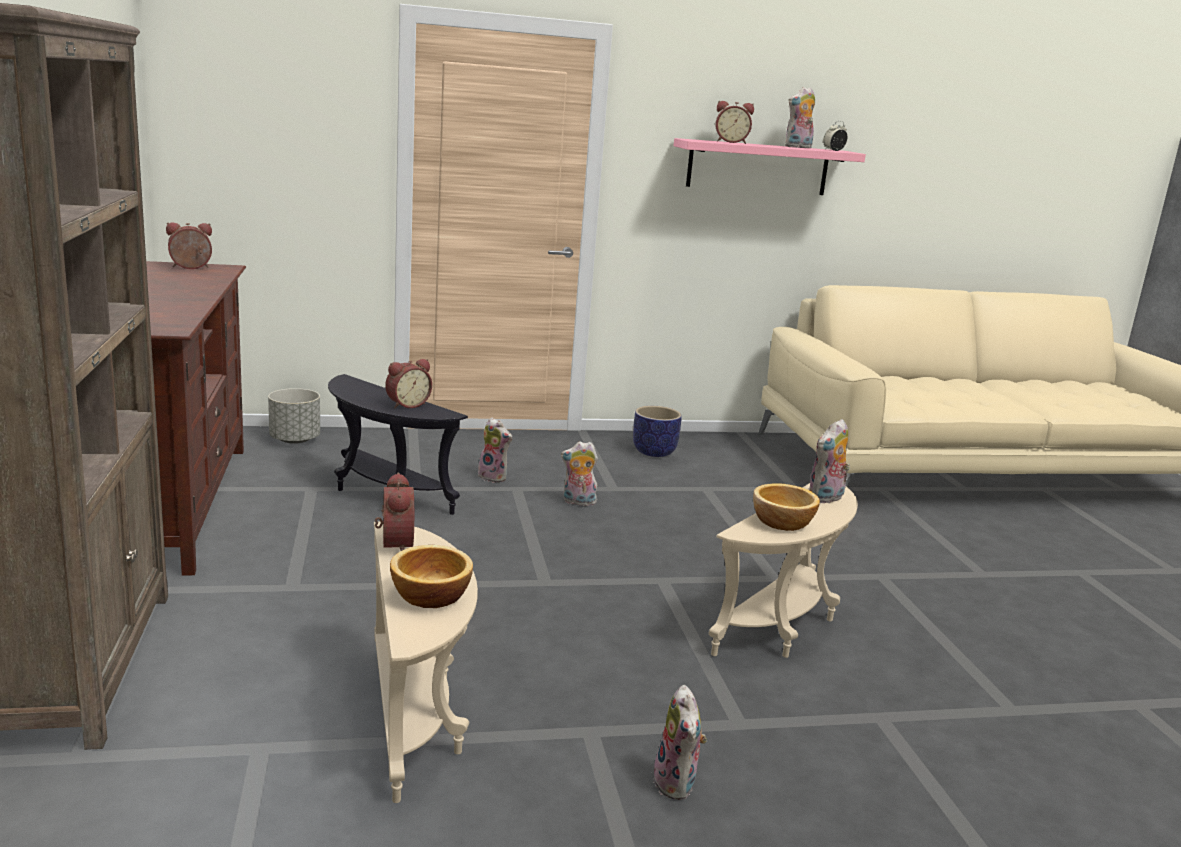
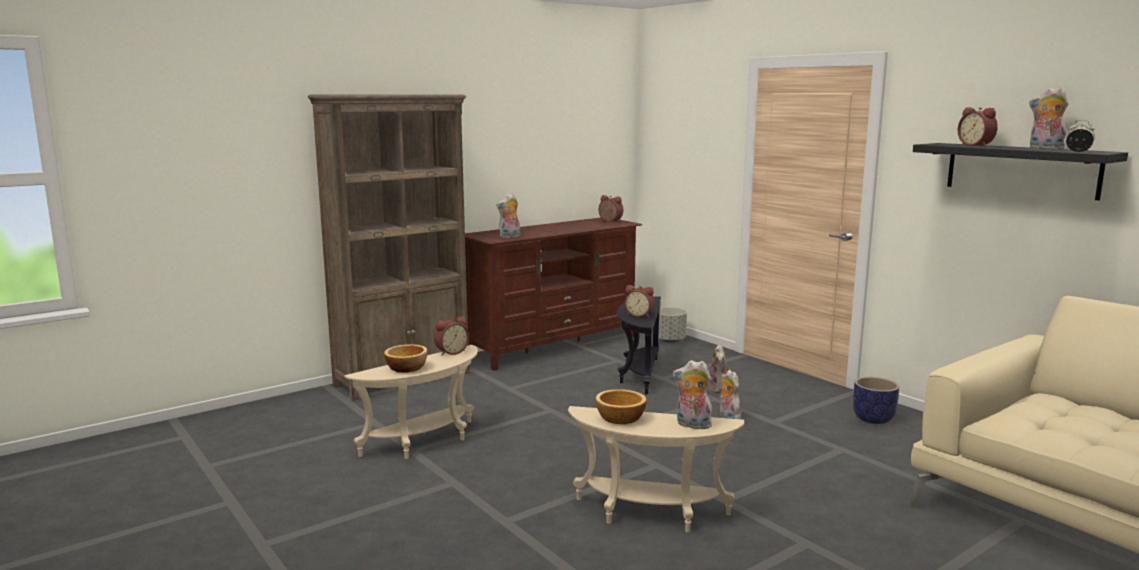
camera: 65 degrees right, 5 degrees down
(678, 784) = (426, 514): plush toy -> plush toy (509, 237)
(758, 167) = (1021, 170): pink shelf -> black shelf

